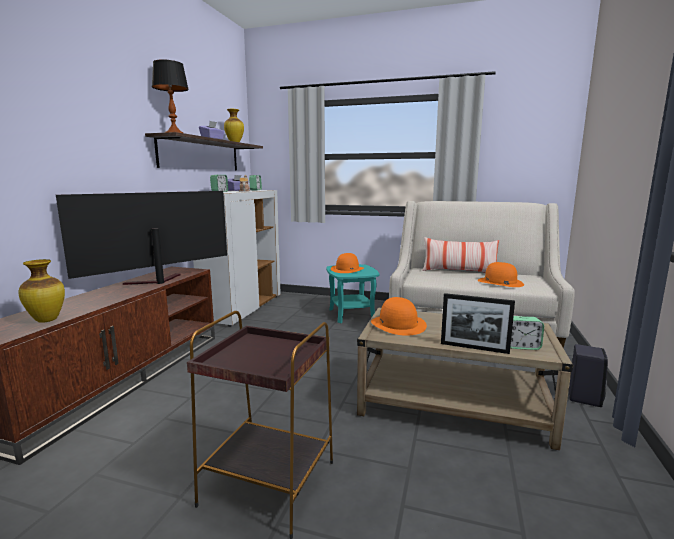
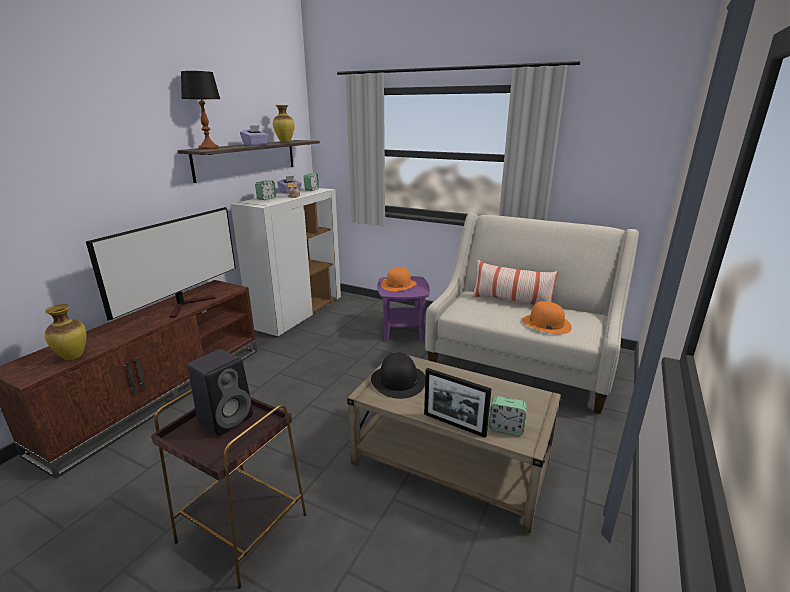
camera: 10 degrees right, 10 degrees up
(155, 281) = (188, 305): television -> television turned 150 degrees clockwise
(351, 314) = (403, 330): turquoise side table -> purple side table
(398, 324) = (398, 381): orange hat -> black hat
(583, 397) = (596, 469): black speaker -> black speaker (227, 418)

